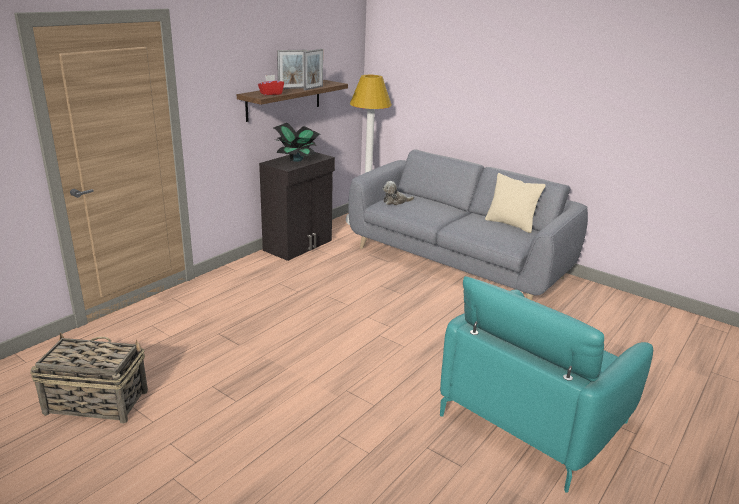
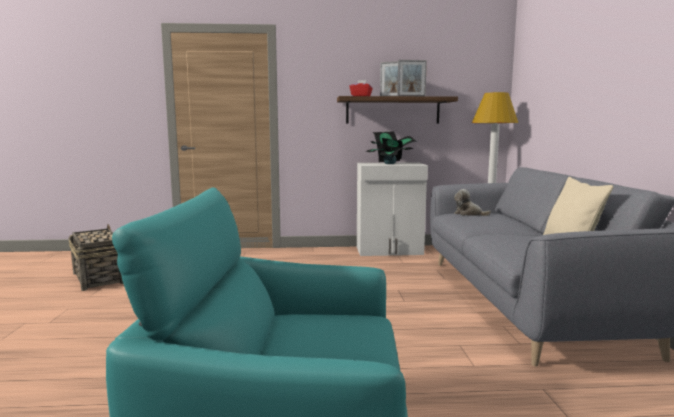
camera: 50 degrees right, 15 degrees down
(299, 245) = (390, 251): black cabinet -> white cabinet

